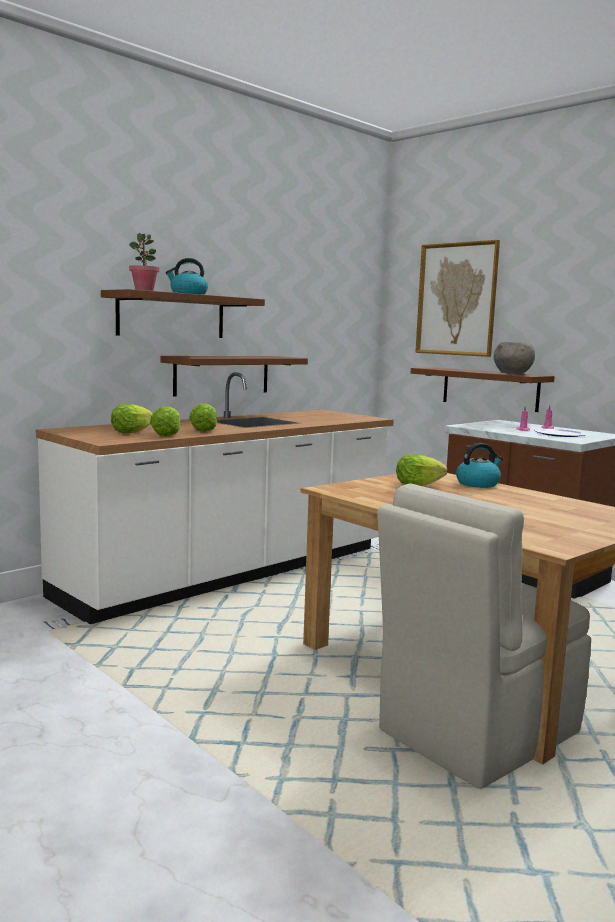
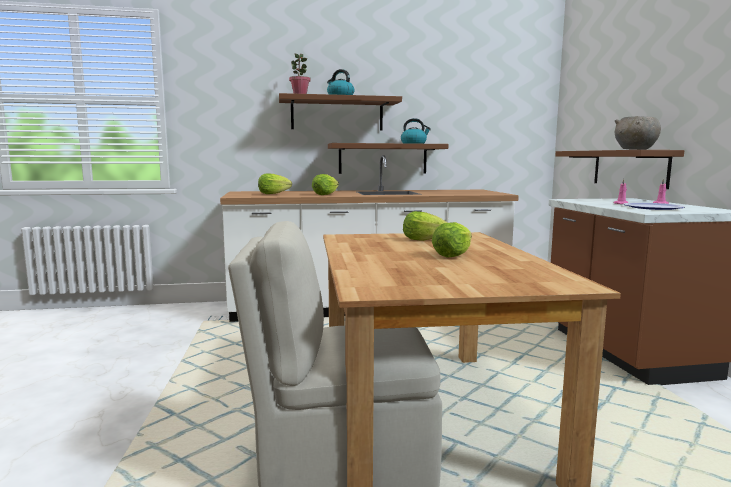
camera: 35 degrees right, 0 degrees up
(166, 435) = (288, 195): lettuce -> lettuce (452, 255)
(457, 299) = (607, 84): picture -> none
(478, 484) = (485, 244): kettle -> kettle (414, 143)

